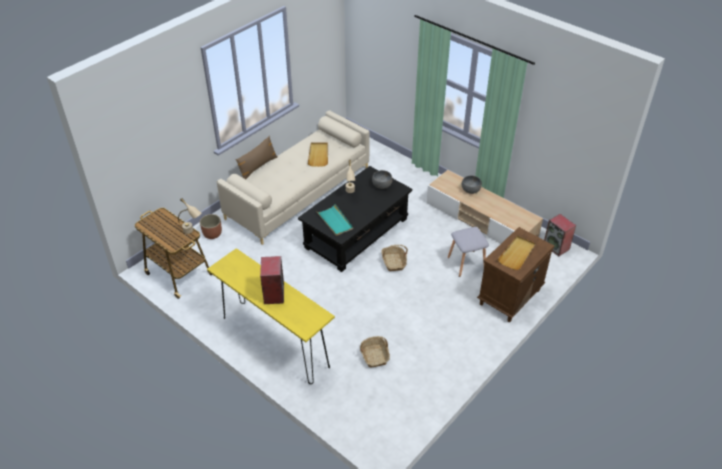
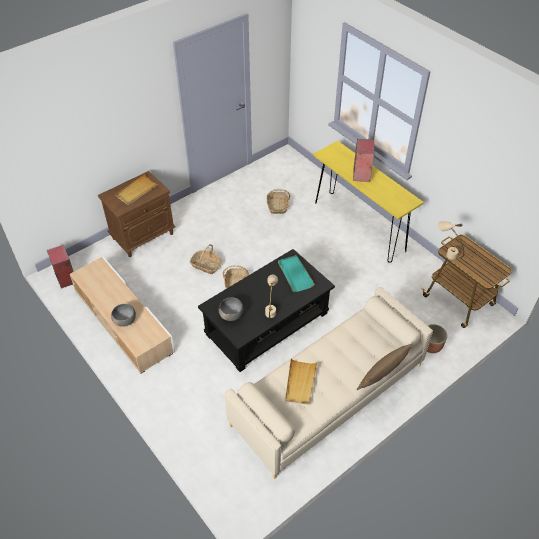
camera: 170 degrees left, 5 degrees up
(430, 275) = (206, 265): none -> basket
(467, 263) = (165, 272): grey stool -> none

